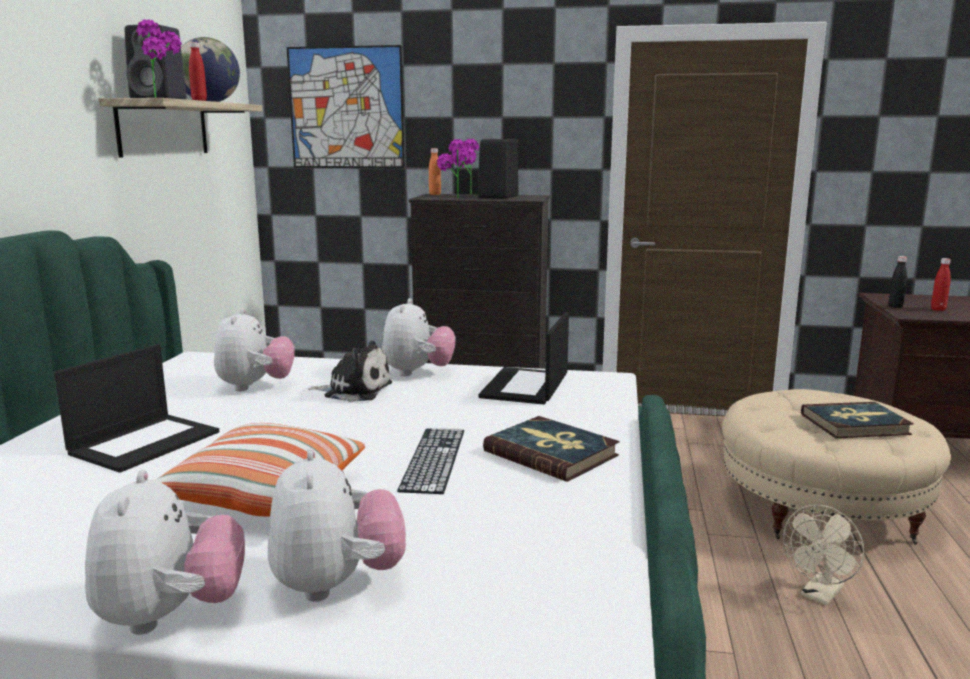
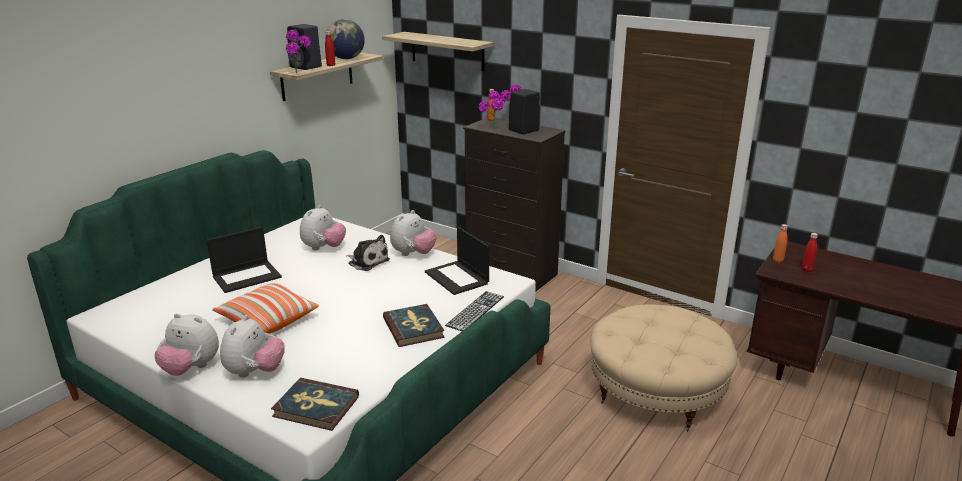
camera: 25 degrees right, 10 degrees up
(170, 616) = (191, 368): plush toy -> plush toy turned 90 degrees clockwise
(346, 108) = (447, 51): picture -> shelf
(433, 459) = (356, 317): keyboard -> keyboard (475, 311)
(525, 387) = (457, 278): laptop -> laptop turned 75 degrees counterclockwise
(820, 595) = (583, 442): beige fan -> none
(855, 424) = (665, 344): book -> book (316, 407)
(895, 307) = (777, 260): black bottle -> orange bottle

